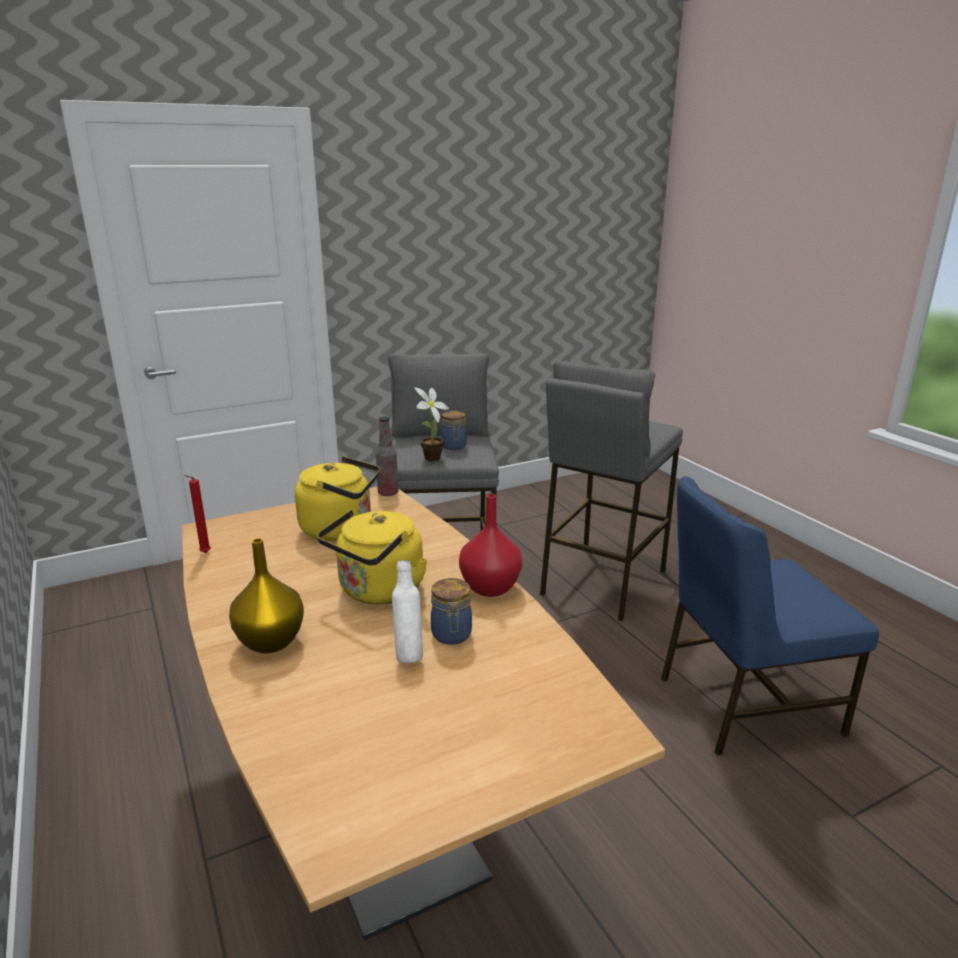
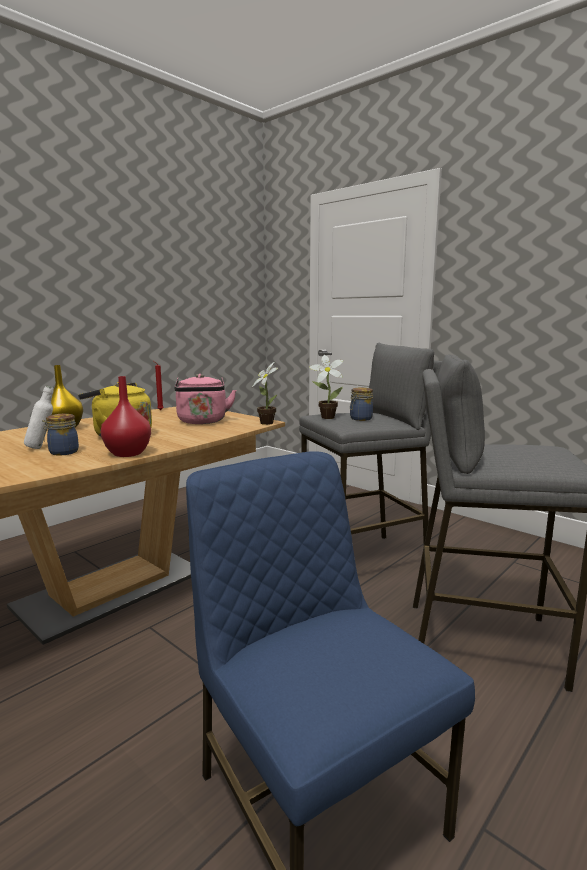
camera: 70 degrees right, 10 degrees down
(341, 529) = (202, 422): yellow kettle -> pink kettle
(388, 493) = (266, 422): bottle -> potted plant

